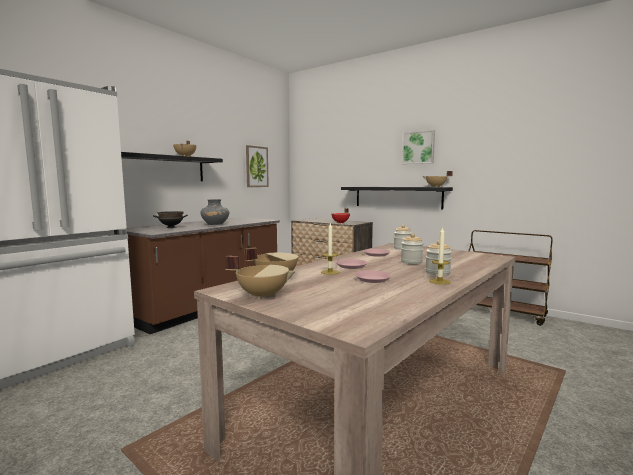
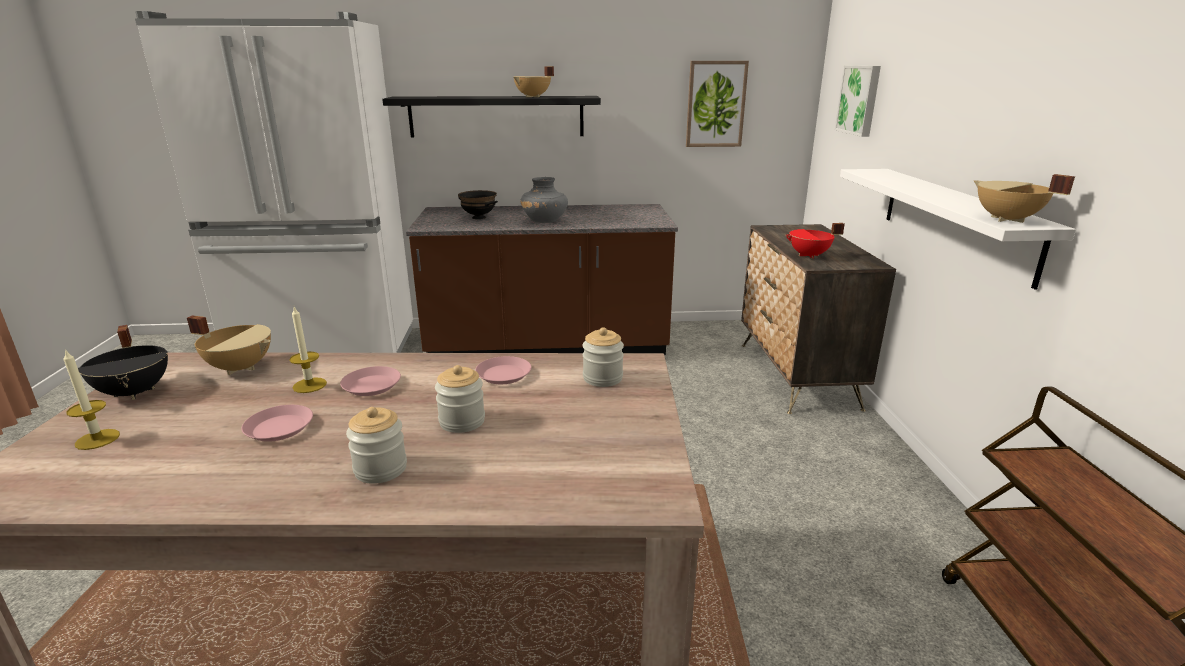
camera: 50 degrees right, 15 degrees up
(263, 296) = (136, 392): beige cooking pot -> black cooking pot
(397, 197) = (955, 220): black shelf -> white shelf
(418, 147) = (1029, 82): picture -> picture (860, 100)
(439, 281) = (299, 488): candle -> candle (97, 439)

